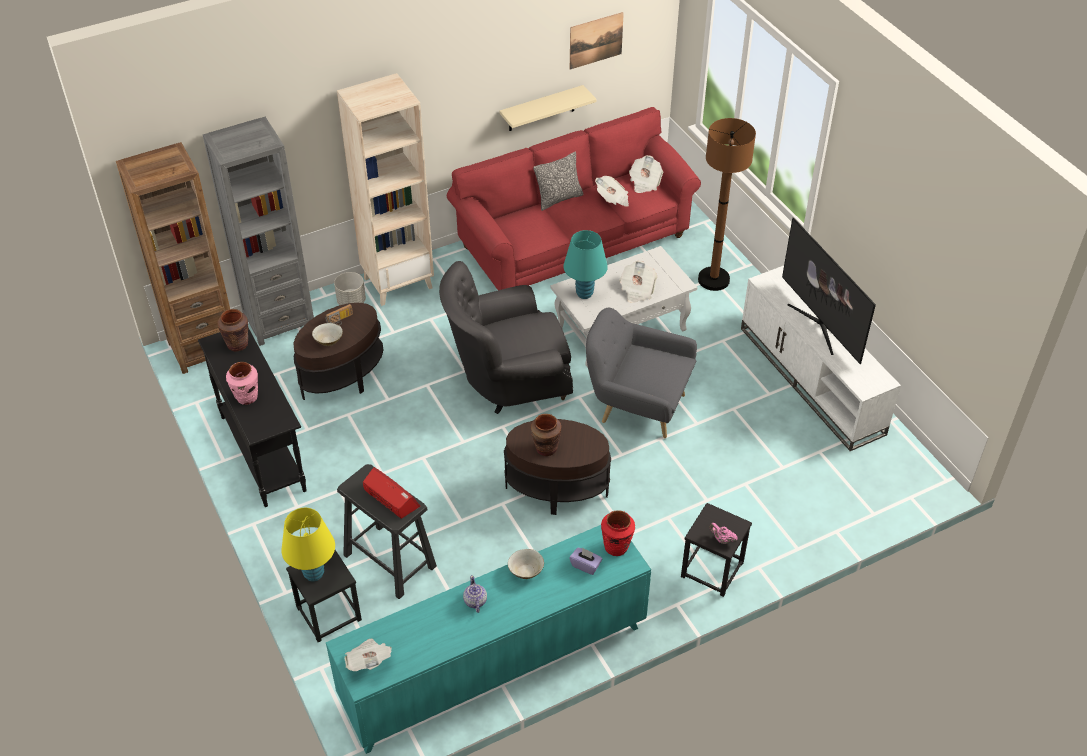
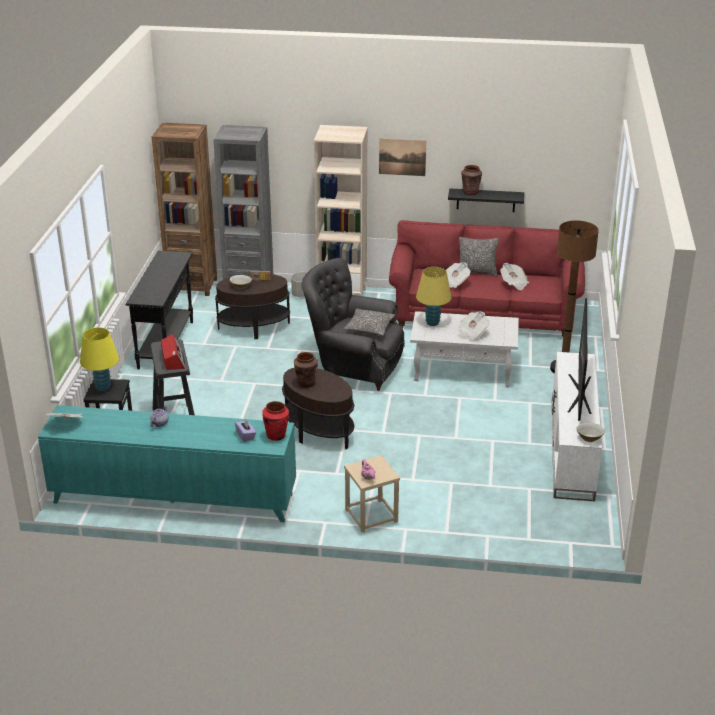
camera: 35 degrees right, 15 degrees down
(237, 344) = (175, 259): brown vase -> brown vase (470, 193)
(247, 397) = (150, 283): pink vase -> none
(525, 332) = (369, 328): none -> pillow
(526, 571) = (206, 423): beige bowl -> beige bowl (589, 438)
(541, 109) = (486, 200): beige shelf -> black shelf
(584, 294) = (432, 323): turquoise table lamp -> yellow table lamp
(596, 40) = (537, 157): picture -> picture (402, 157)
(637, 405) = (425, 412): grey armchair -> none
(645, 182) = (548, 283): newspaper -> newspaper (454, 282)
(712, 570) = (371, 516): black stool -> beige stool

